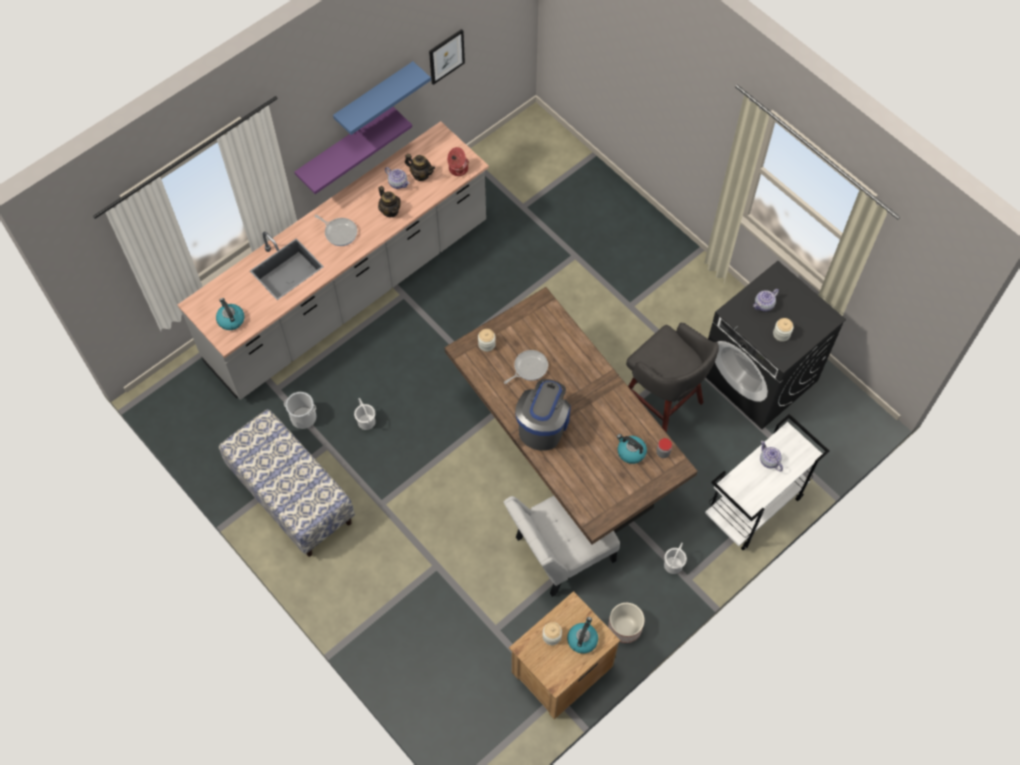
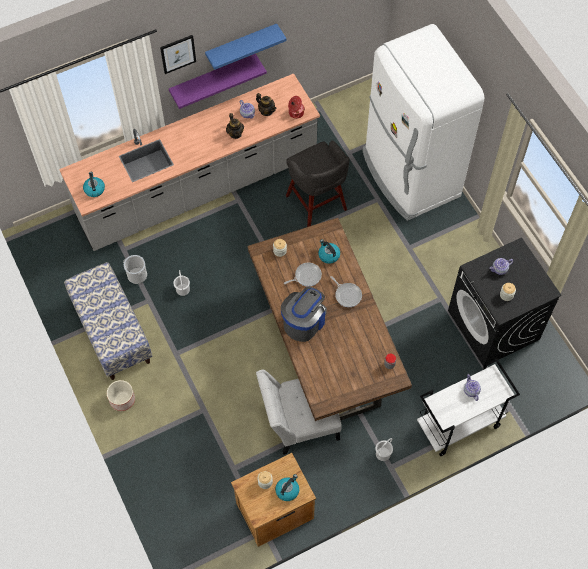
camera: 15 degrees right, 0 degrees up
(339, 232) = (193, 141): frying pan -> frying pan (347, 295)
(446, 56) = (306, 24): picture -> picture (178, 54)
(605, 218) = (409, 175): none -> white fridge
(624, 627) = (331, 491): planter -> planter (122, 400)
(630, 452) = (364, 358): kettle -> kettle (328, 255)
(663, 404) = (412, 329): grey stool -> grey stool (317, 204)

